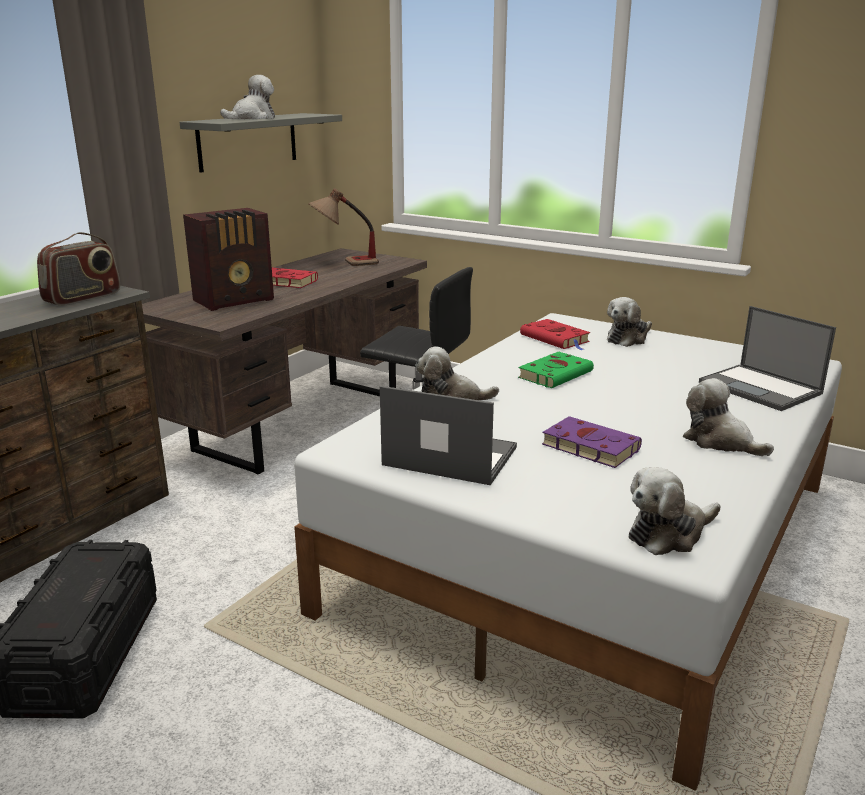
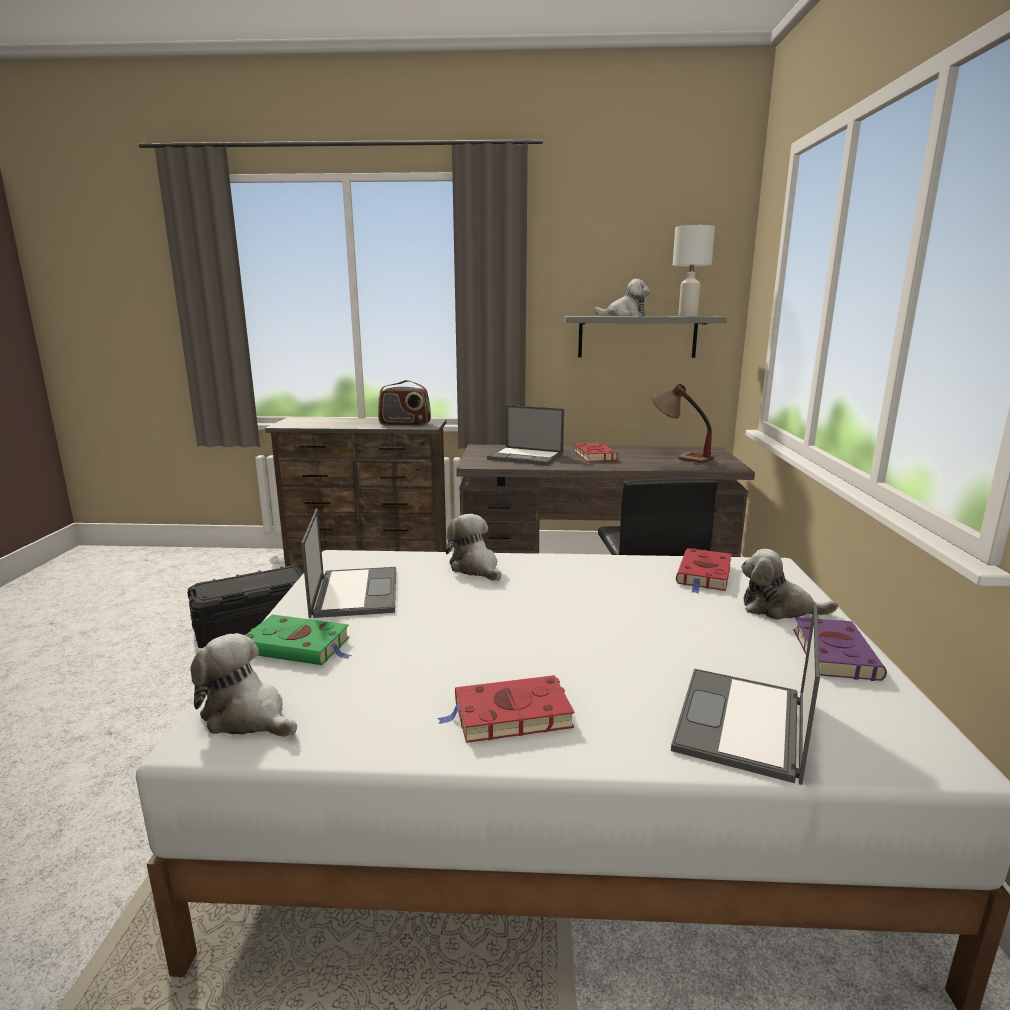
camera: 60 degrees right, 5 degrees down
(236, 300) = (526, 457): radio -> laptop
(306, 115) = (687, 316): none -> white table lamp
(556, 374) = (598, 594): green book -> green book (299, 646)
(587, 446) = (424, 642): purple book -> purple book (833, 652)
(720, 442) = (509, 715): plush toy -> red book

